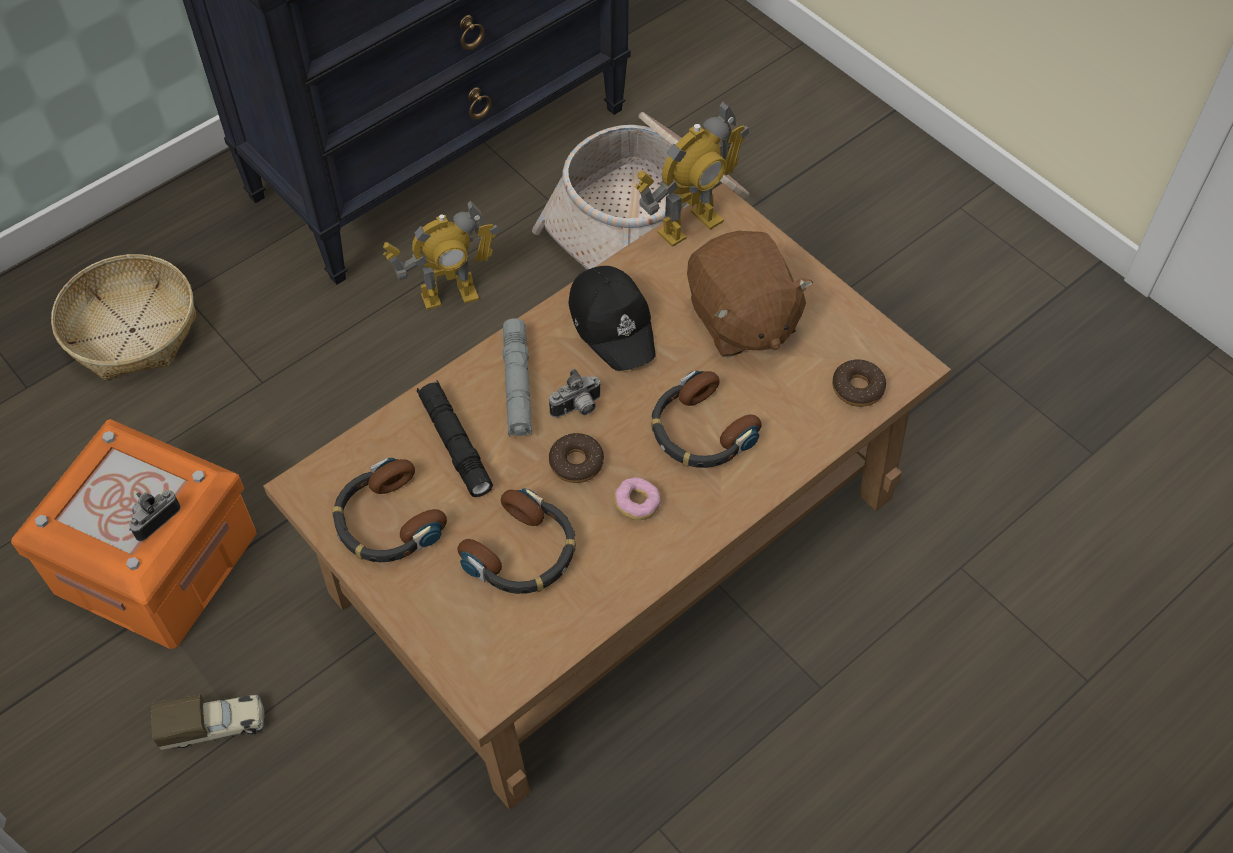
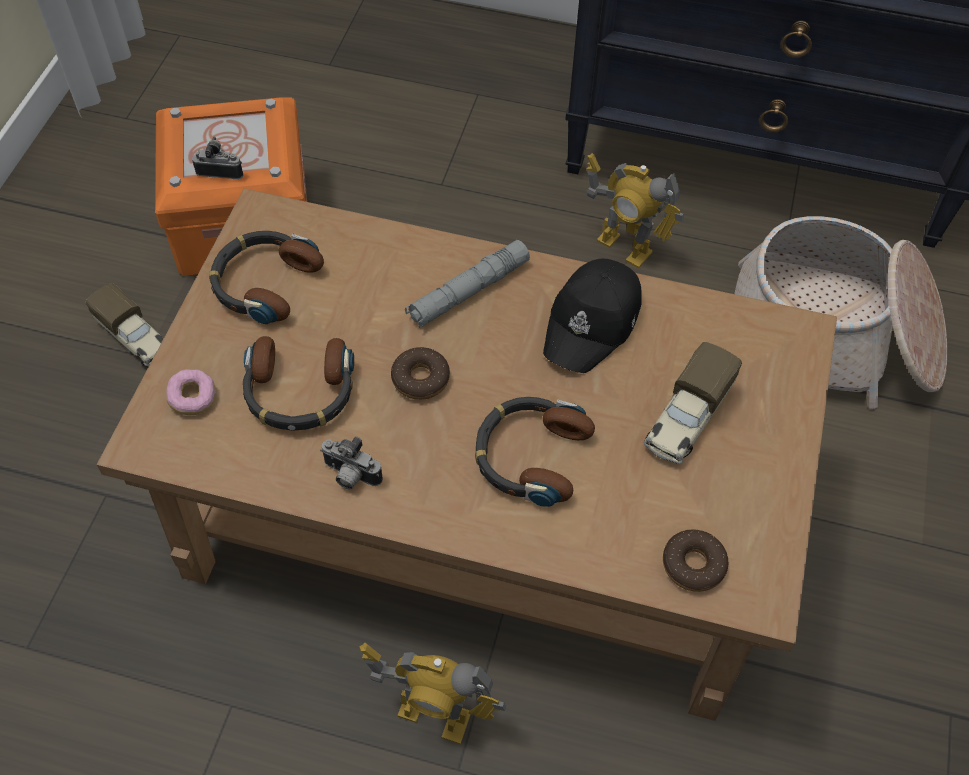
camera: 55 degrees right, 0 degrees up
(132, 330) = (422, 86): basket -> none
(455, 444) = (374, 283): black flashlight -> none
(578, 408) = (479, 348): camera -> camera (350, 476)
(637, 504) = (411, 449): donut -> donut (193, 398)
(689, 225) = (759, 318): toy robot -> toy robot (434, 715)
(741, 320) = (686, 419): brown plush toy -> toy truck

